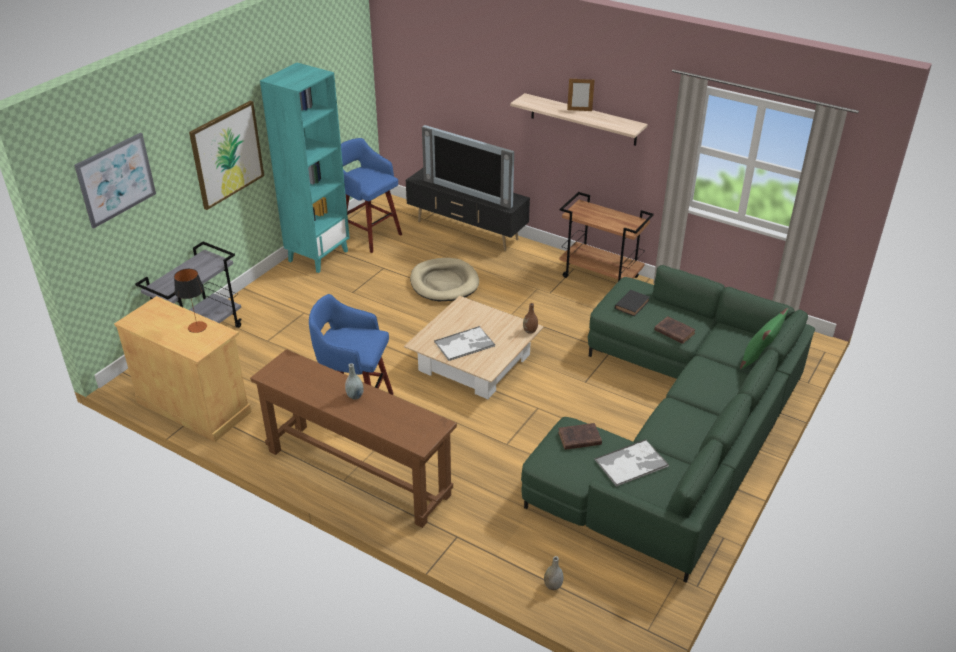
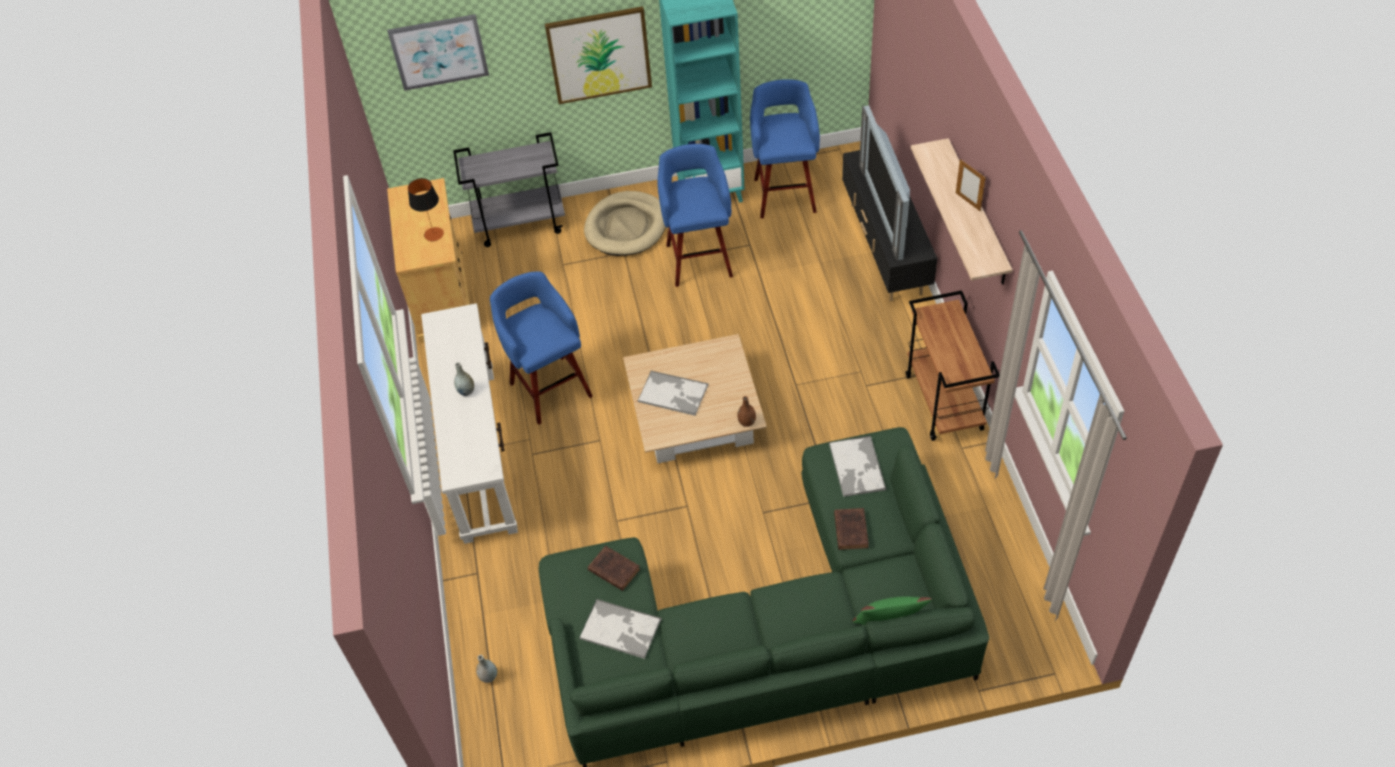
camera: 50 degrees right, 15 degrees up
(358, 472) = (479, 454): brown console table -> white console table
(360, 290) = (699, 258): none -> blue stool
(444, 283) = (782, 302): beige dog bed -> beige dog bed (626, 227)
(632, 304) = (857, 467): black book -> tray

